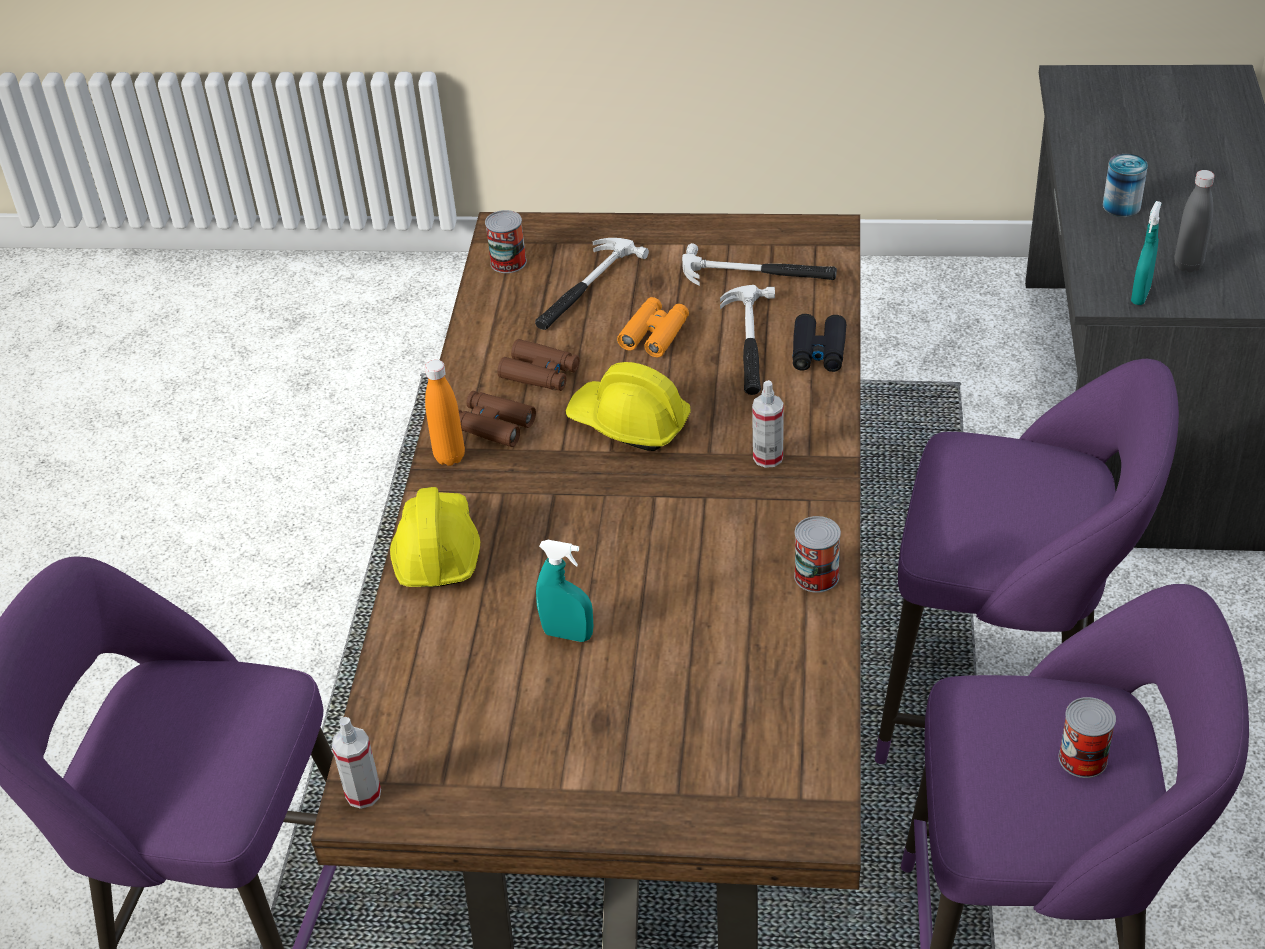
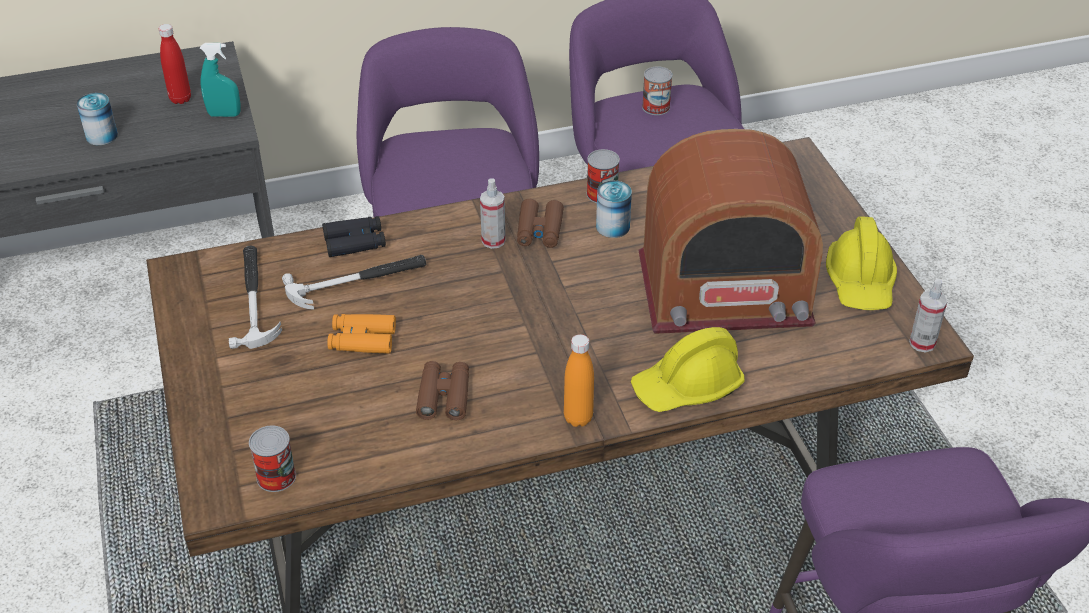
camera: 115 degrees left, 0 degrees up
(493, 425) = (526, 404): brown binoculars -> brown binoculars (539, 230)
(567, 634) = (724, 291): turquoise spray bottle -> radio
(585, 288) = (305, 405): hammer -> none
(629, 423) = (486, 323): yellow hard hat -> yellow hard hat (860, 282)
(743, 567) = (612, 226): none -> can
(1188, 265) = (180, 99): grey bottle -> red bottle

